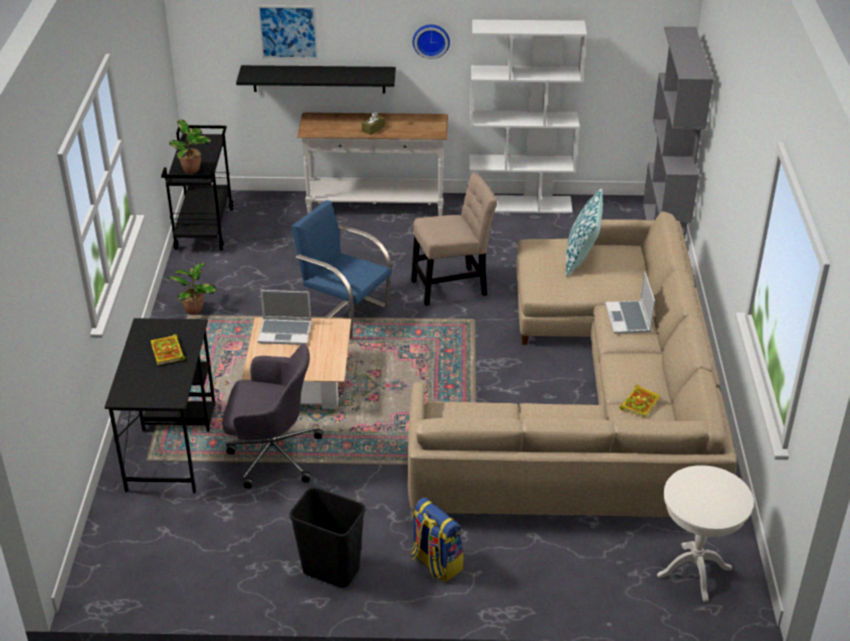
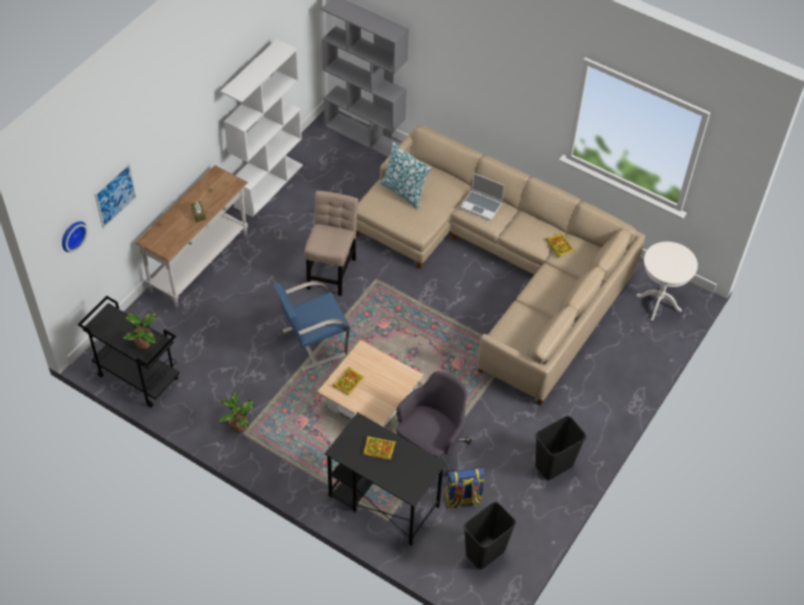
camera: 60 degrees left, 15 degrees up
(154, 559) = (485, 553): none -> black trash can
(285, 332) = (348, 381): laptop -> book
(319, 79) = (138, 210): black shelf -> none
(431, 40) = (196, 124): wall clock -> wall clock (72, 235)
(435, 563) = (580, 412): backpack -> backpack (463, 498)

